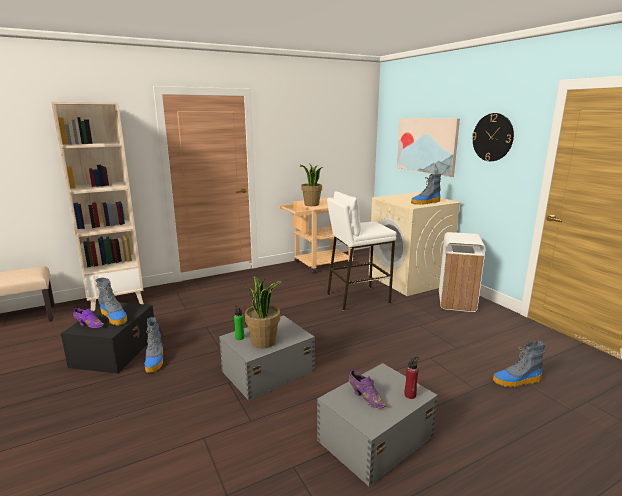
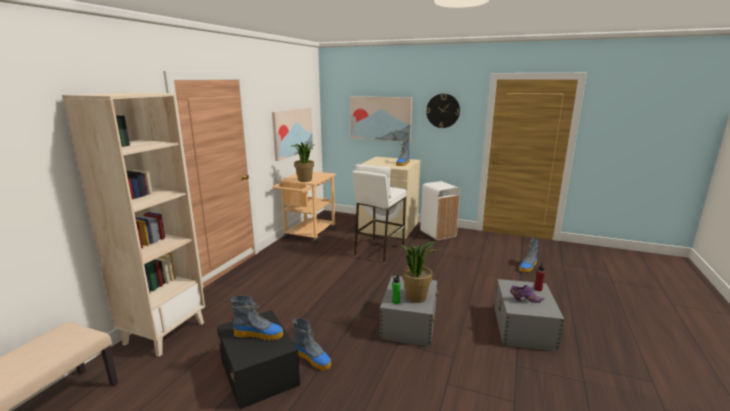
camera: 40 degrees left, 0 degrees up
(89, 325) = (249, 351): purple shoe -> none
(322, 154) = (292, 132): none -> picture

